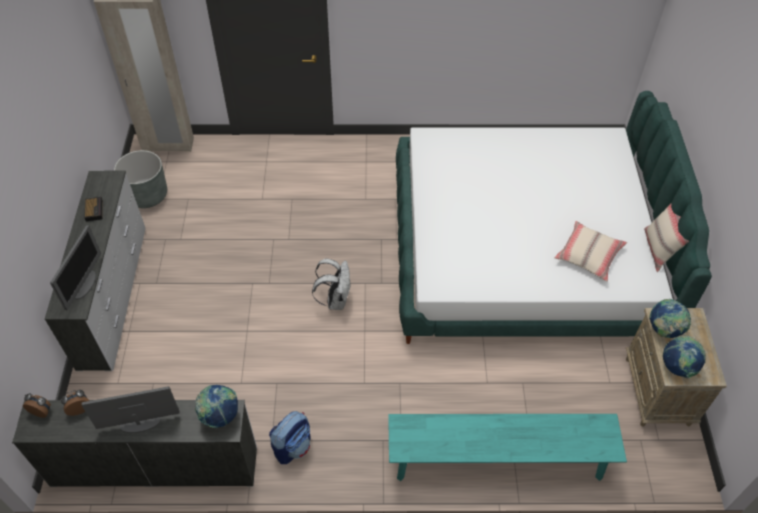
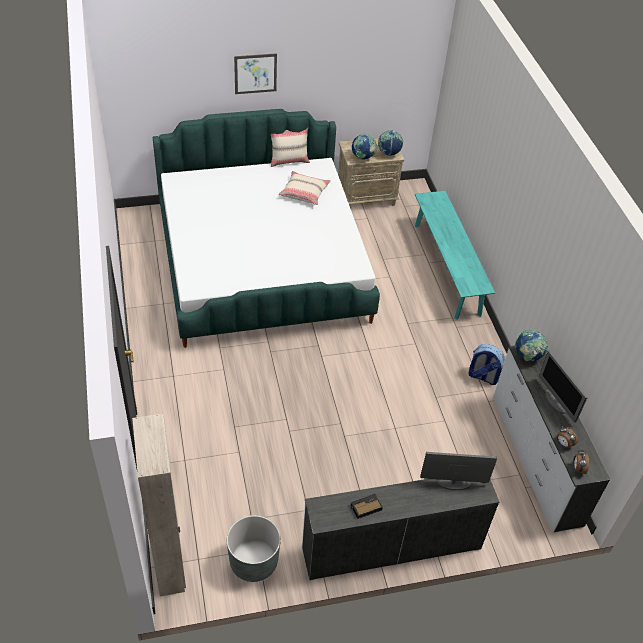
camera: 105 degrees left, 5 degrees down
(335, 299) = (344, 373): white backpack -> none
(717, 127) = (255, 73): none -> picture

